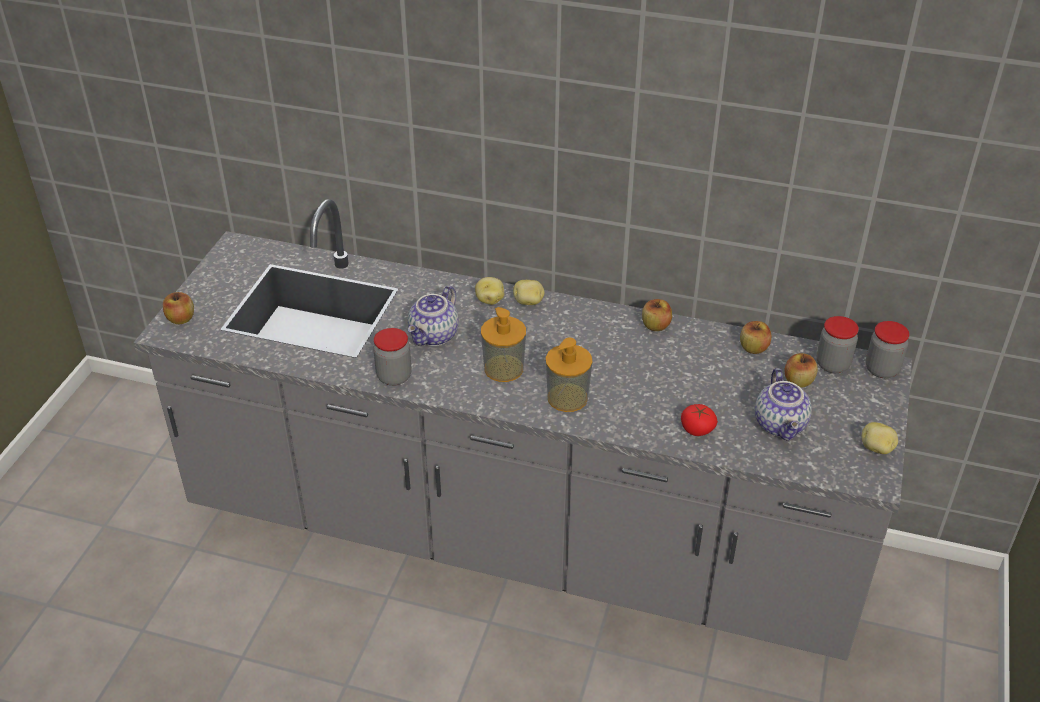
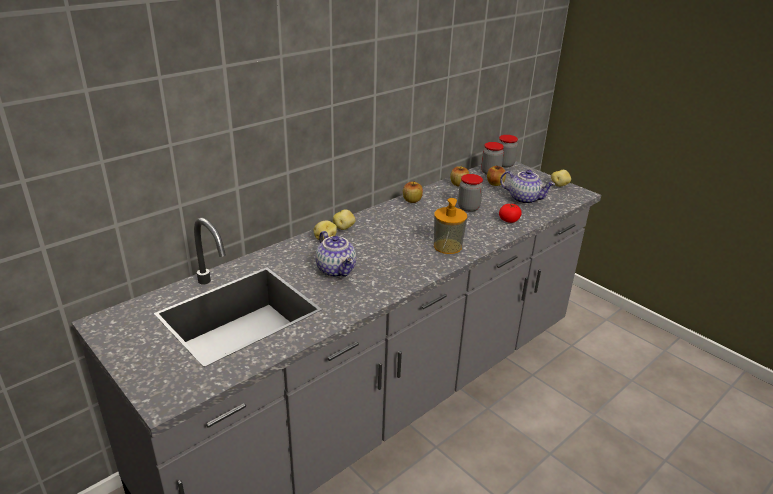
camera: 60 degrees left, 10 degrees down
(181, 319) = (158, 386): apple -> none
(394, 377) = (362, 300): jar -> jar (468, 207)
(503, 368) = (398, 257): soap dispenser -> none

